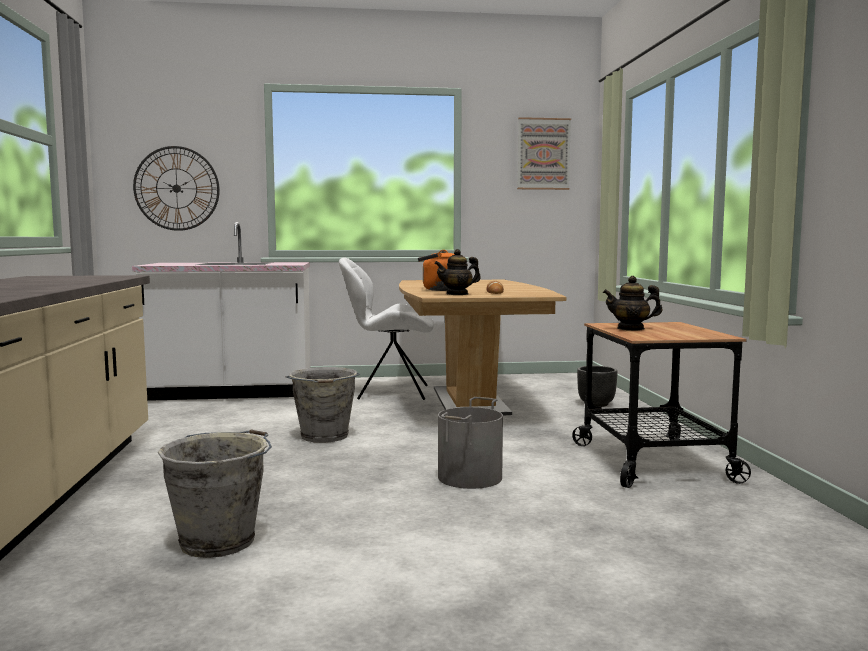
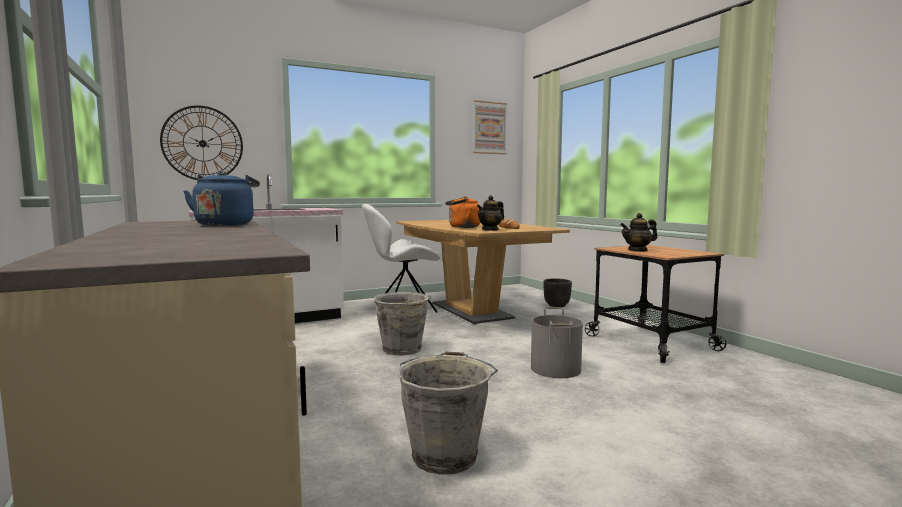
camera: 20 degrees left, 0 degrees up
(83, 280) = (226, 224): none -> blue kettle

